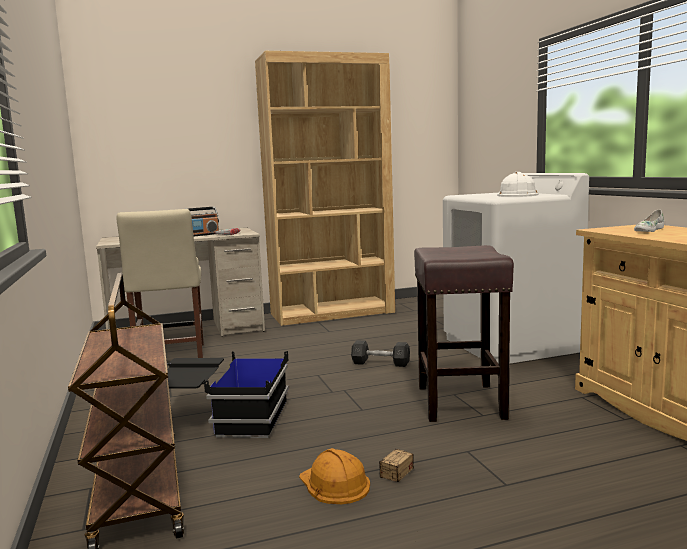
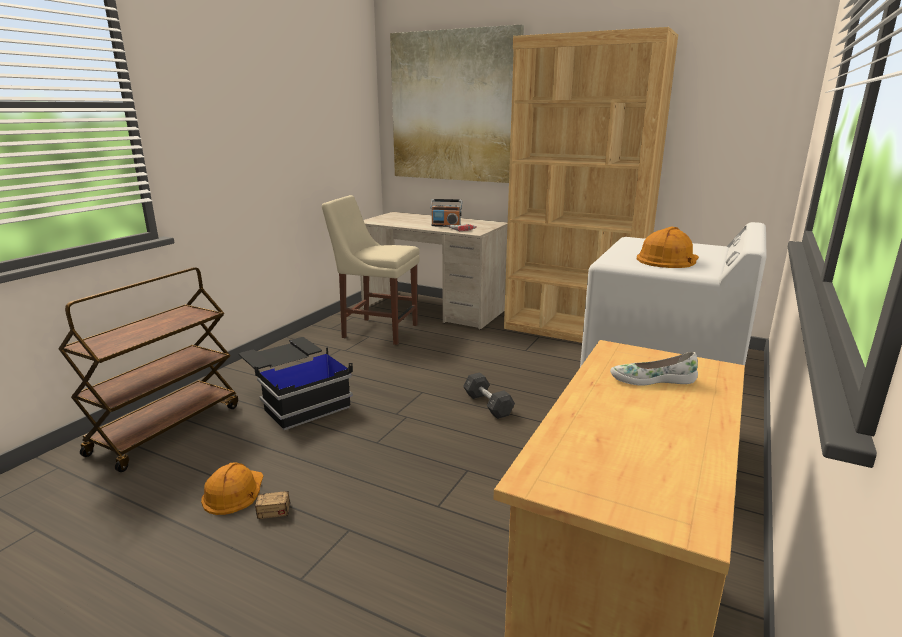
camera: 45 degrees right, 10 degrees up
(170, 358) = (376, 330): beige chair -> beige chair turned 75 degrees clockwise
(173, 119) = (454, 107): none -> picture
(461, 403) = (451, 482): brown stool -> none
(515, 195) = (668, 259): white hard hat -> orange hard hat

